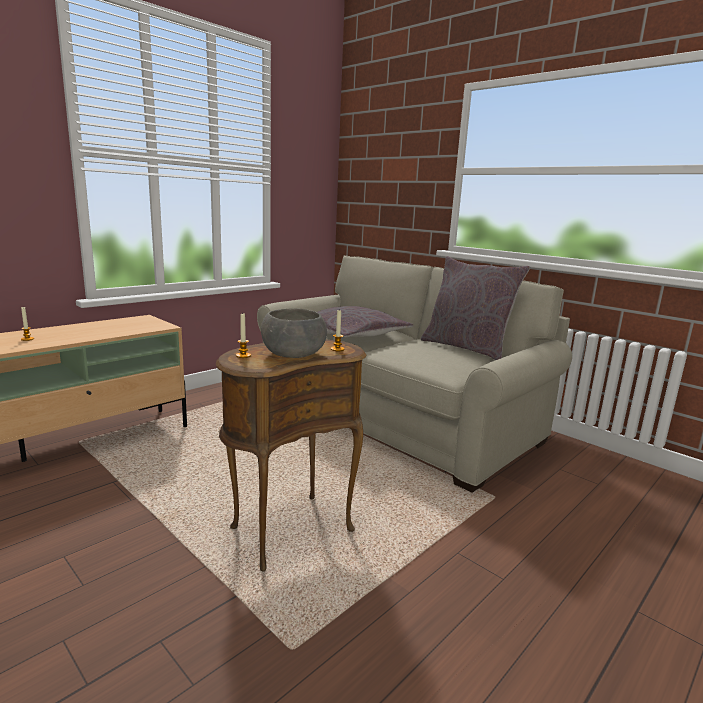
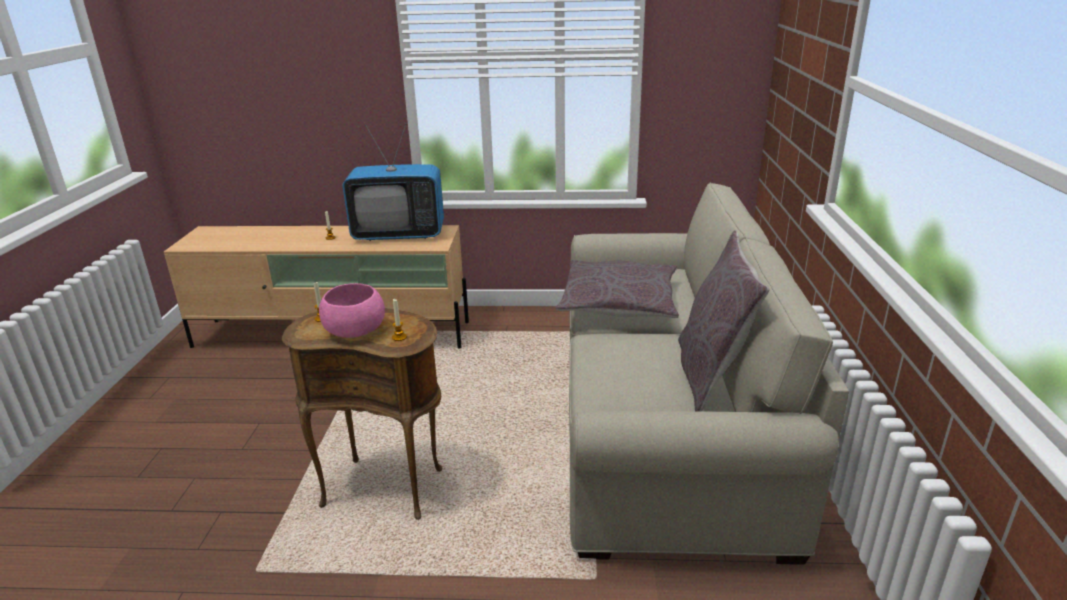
camera: 50 degrees right, 10 degrees up
(105, 326) = (399, 234): none -> television
(293, 354) = (354, 330): grey bowl -> pink bowl

